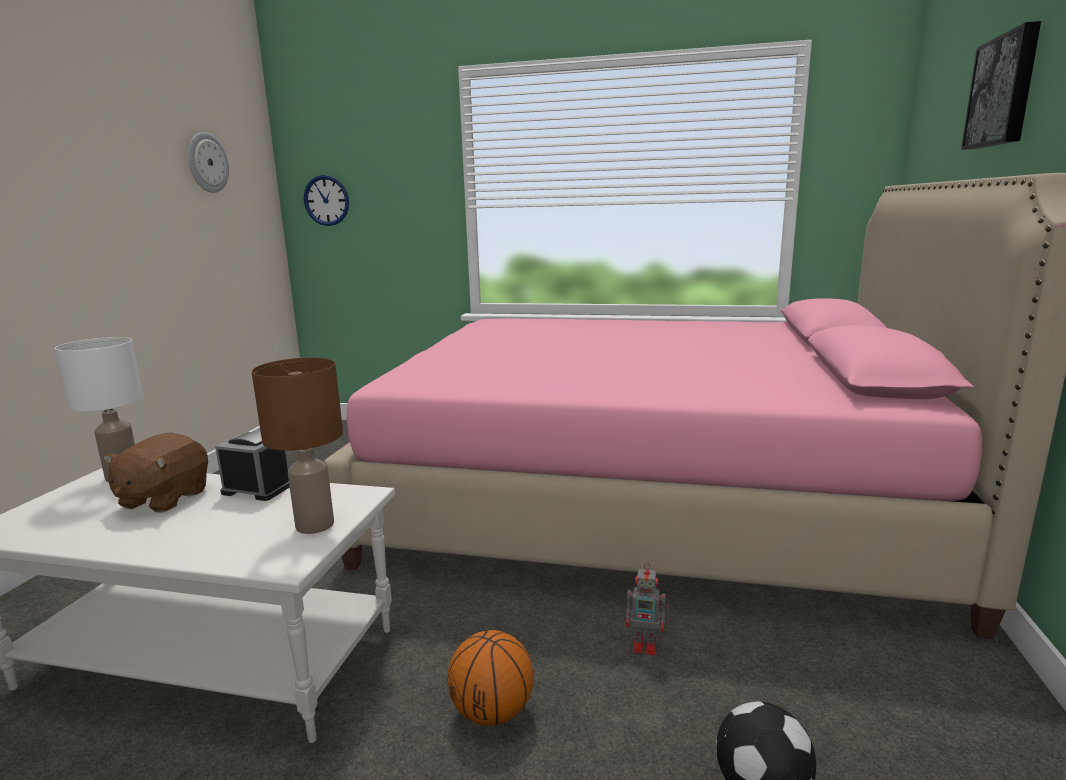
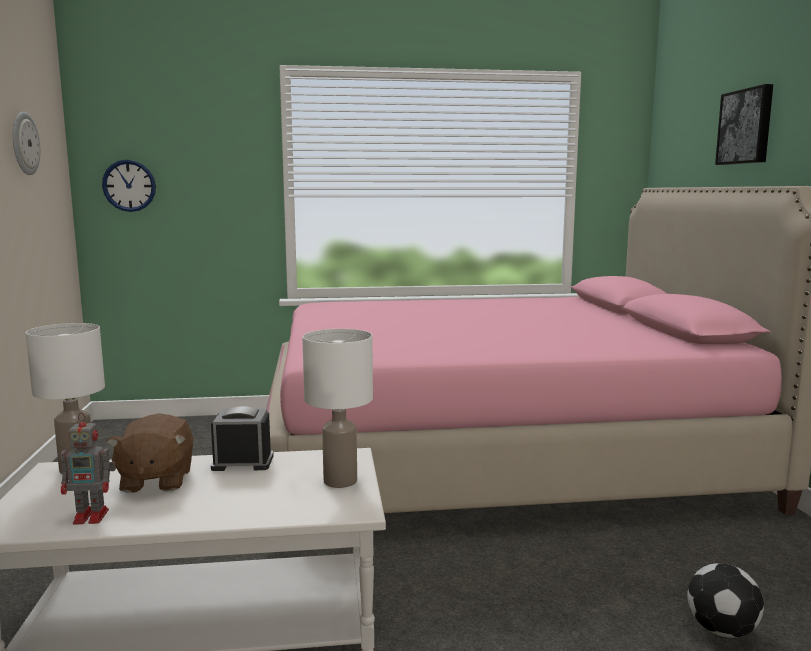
camera: 20 degrees left, 5 degrees down
(316, 525) = (341, 481): brown table lamp -> white table lamp
(492, 712) = (500, 625): basketball -> none
(646, 645) = (579, 558): toy robot -> toy robot (93, 516)

